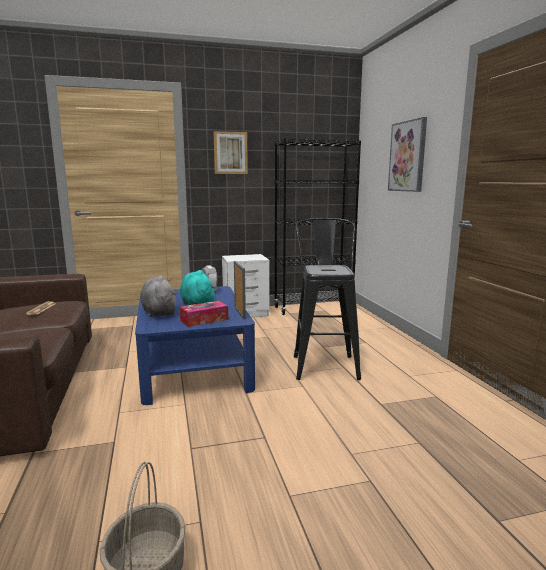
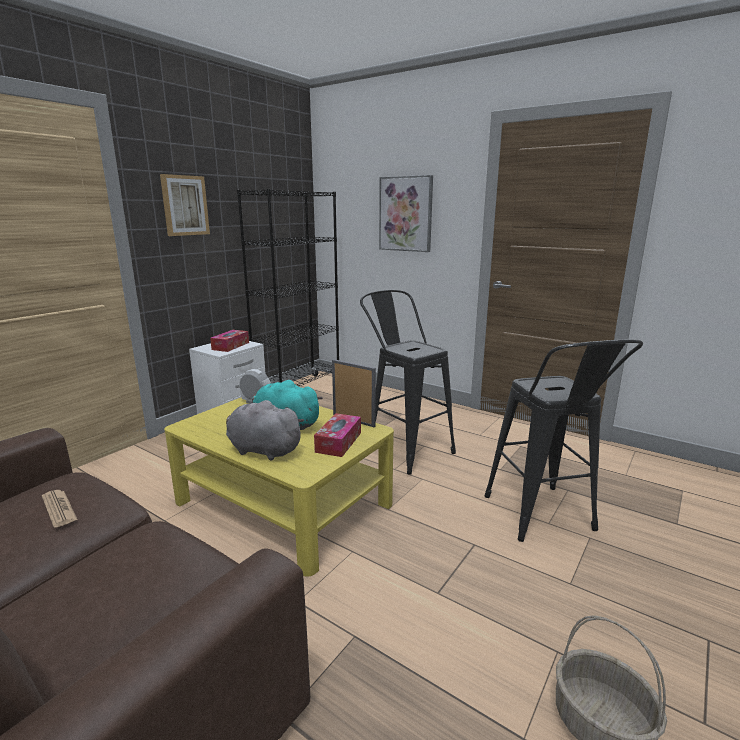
camera: 40 degrees left, 5 degrees up
(193, 365) = (283, 503): blue coffee table -> yellow coffee table
(246, 257) = (230, 346): none -> tissue box
(351, 450) = (543, 520): none -> black stool

